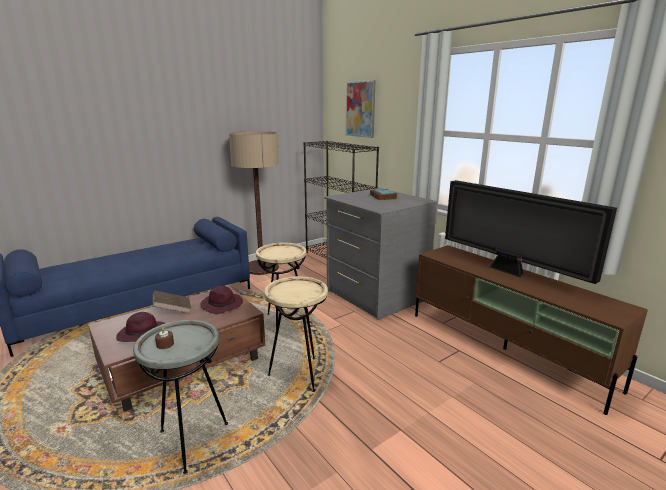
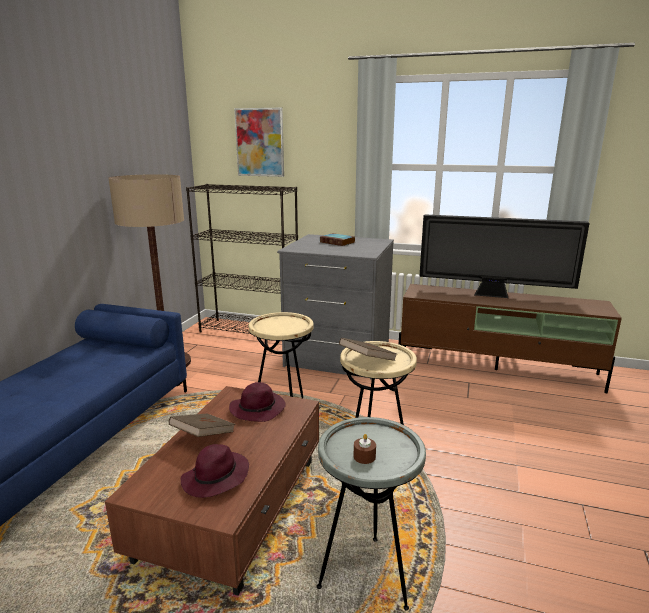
camera: 35 degrees left, 0 degrees up
(285, 290) = (367, 361): none -> brown book

